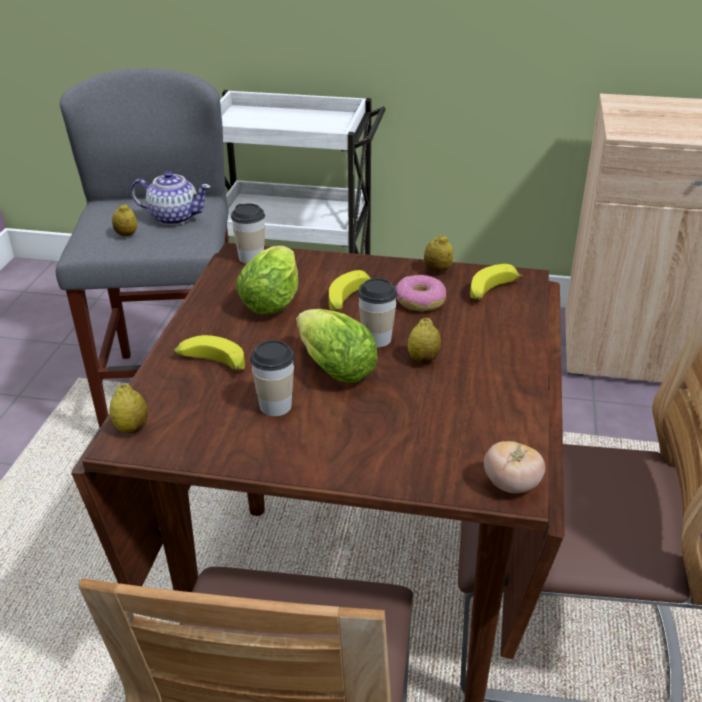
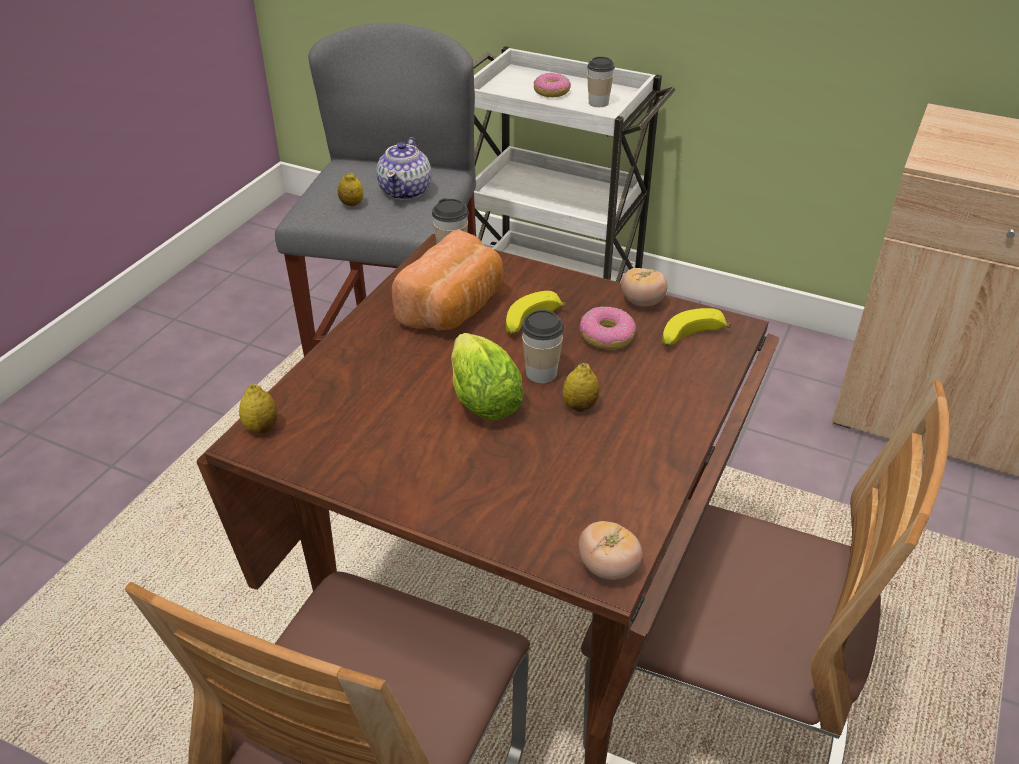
camera: 15 degrees right, 5 degrees up
(174, 217) = (406, 191): teapot -> teapot turned 75 degrees clockwise
(210, 363) = (363, 370): banana -> none
(274, 299) = (455, 308): lettuce -> bread
(275, 405) = (407, 430): cup -> cup (598, 103)
(278, 122) = (552, 92): none -> donut
(437, 270) = (642, 302): lemon -> tomato

